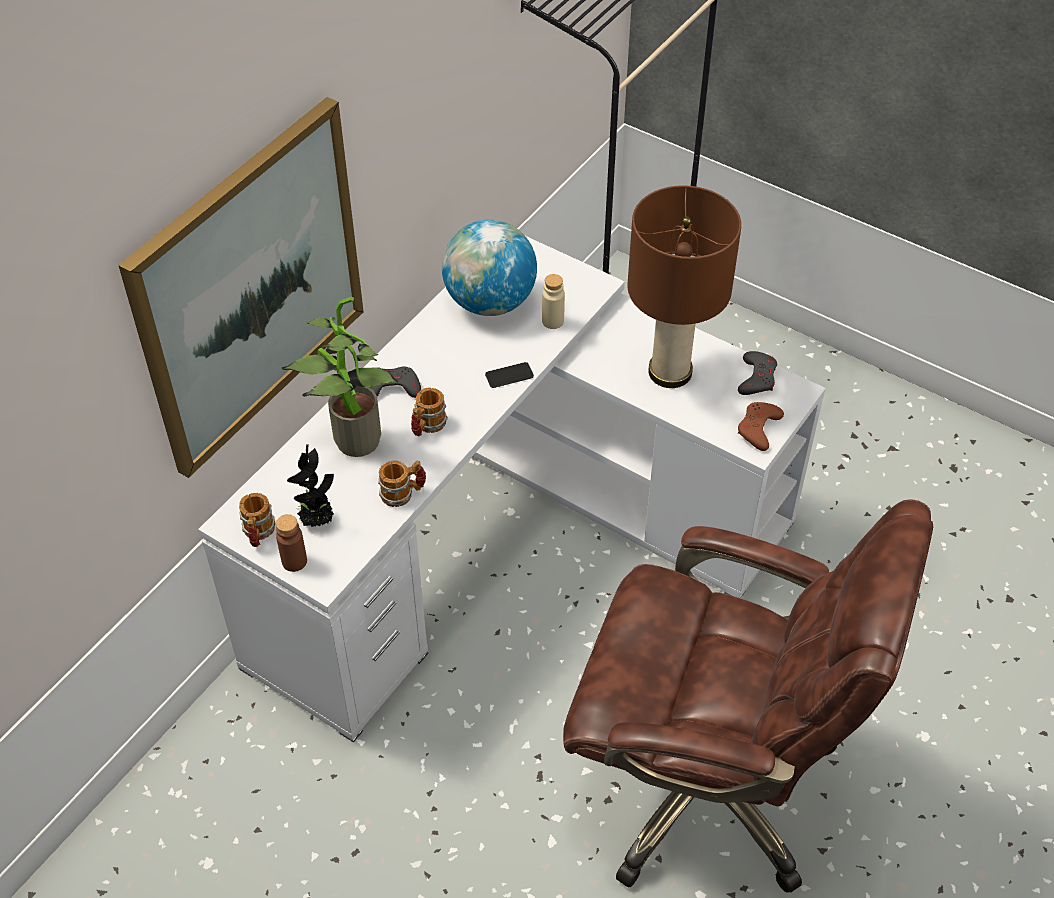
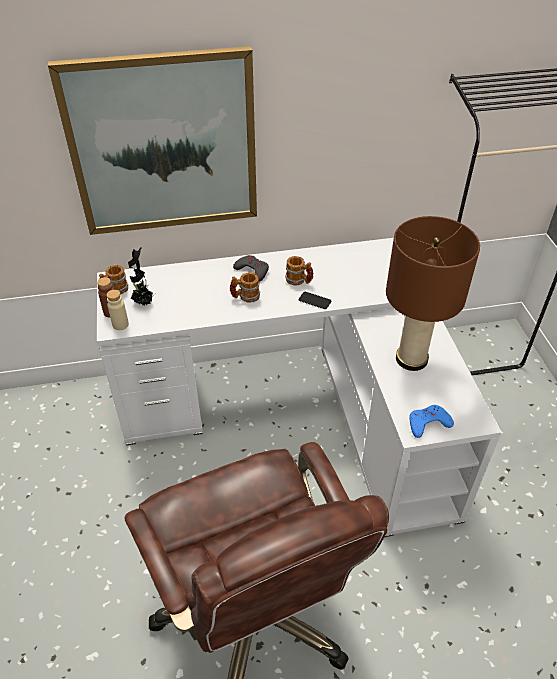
camera: 45 degrees right, 5 degrees down
(351, 444) = (202, 281): potted plant -> none
(403, 493) = (194, 317): mug -> mug (299, 281)
(490, 302) = (350, 263): globe -> none
(552, 321) = (371, 291): beige bottle -> beige bottle (120, 325)
(757, 377) = (462, 396): grey game controller -> none
(758, 428) = (428, 423): brown game controller -> blue game controller

